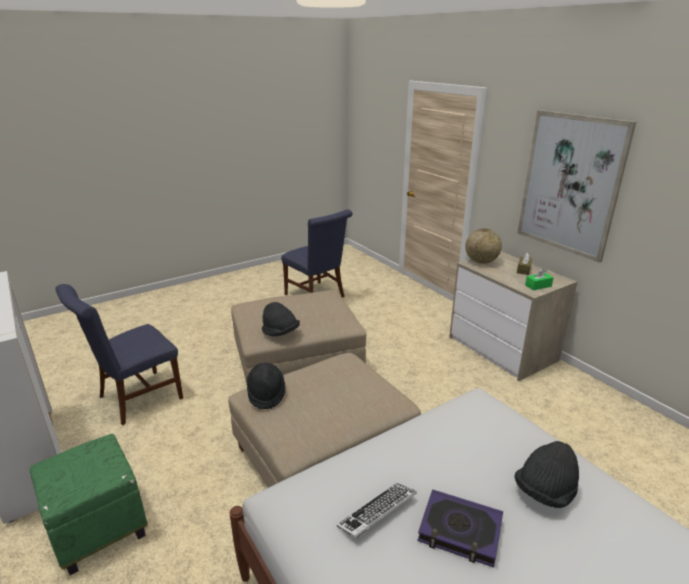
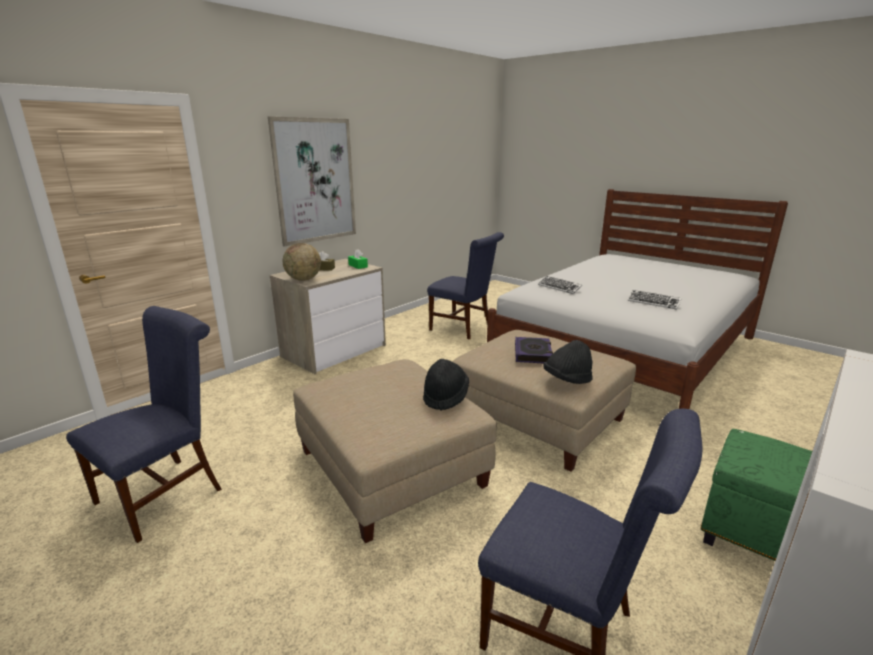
camera: 105 degrees left, 5 degrees down
(460, 531) = (636, 289): book -> book (533, 354)
(477, 432) = (559, 288): none -> keyboard
(544, 492) = (587, 277): black hat -> none
(593, 459) = (464, 328): none -> blue chair

